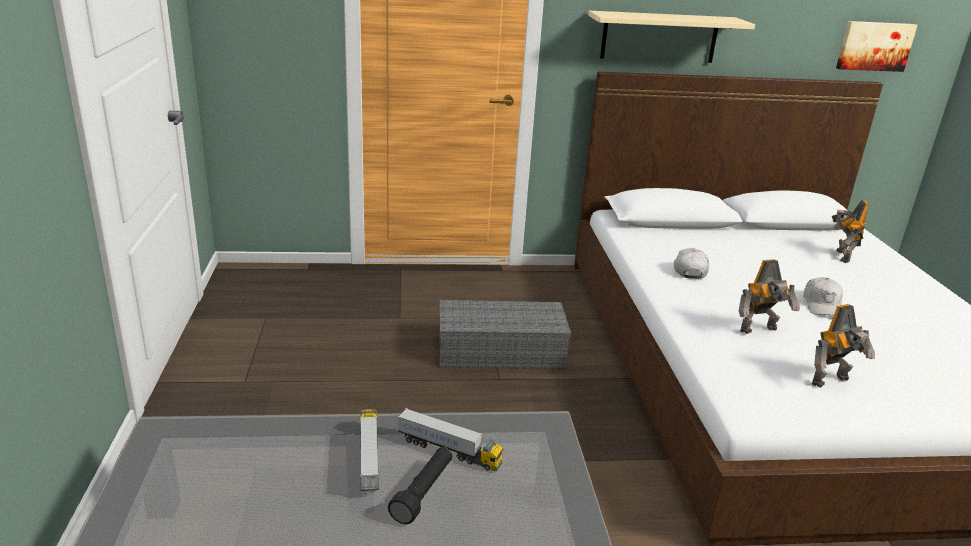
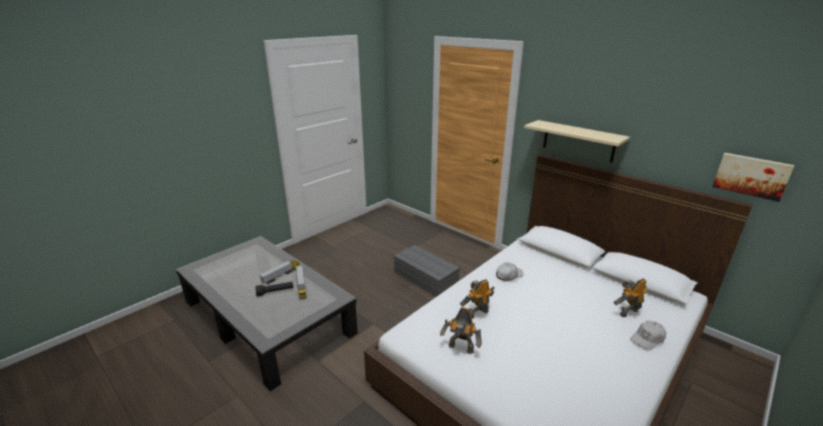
camera: 50 degrees right, 0 degrees up
(760, 330) = (477, 313): toy robot -> toy robot turned 120 degrees clockwise
(822, 305) = (543, 323): white cap -> white cap (647, 339)

